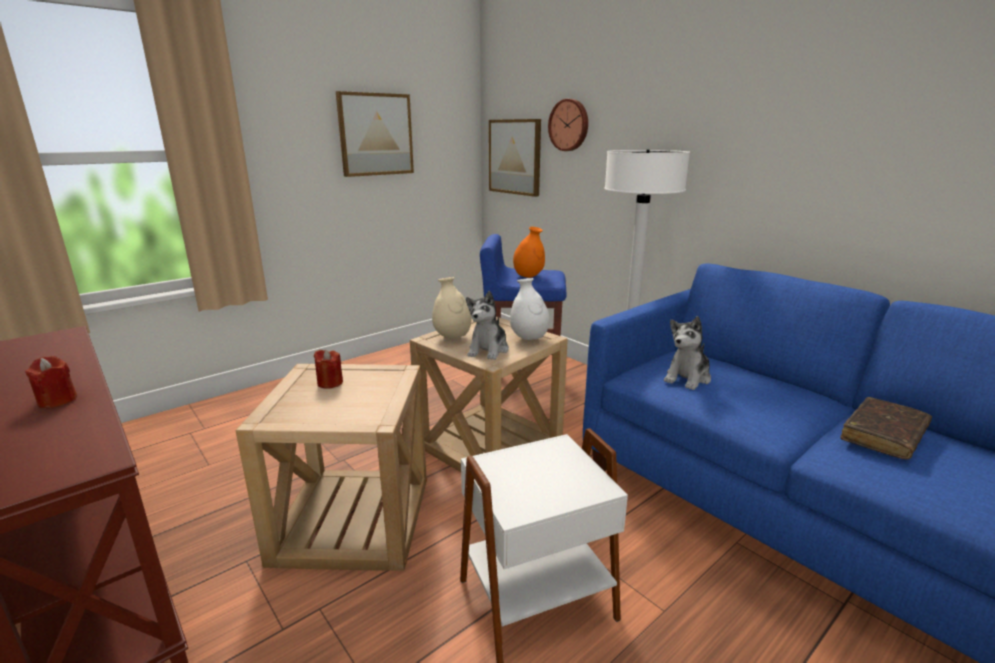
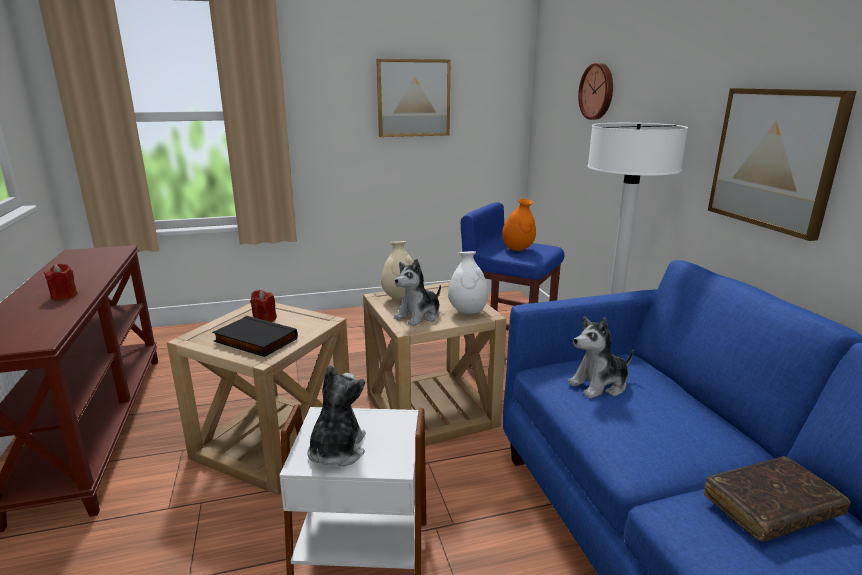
camera: 25 degrees right, 0 degrees up
(346, 406) = (254, 341): none -> black book
(515, 157) = (554, 123): picture -> picture (775, 159)
(533, 490) = (336, 450): none -> plush toy

